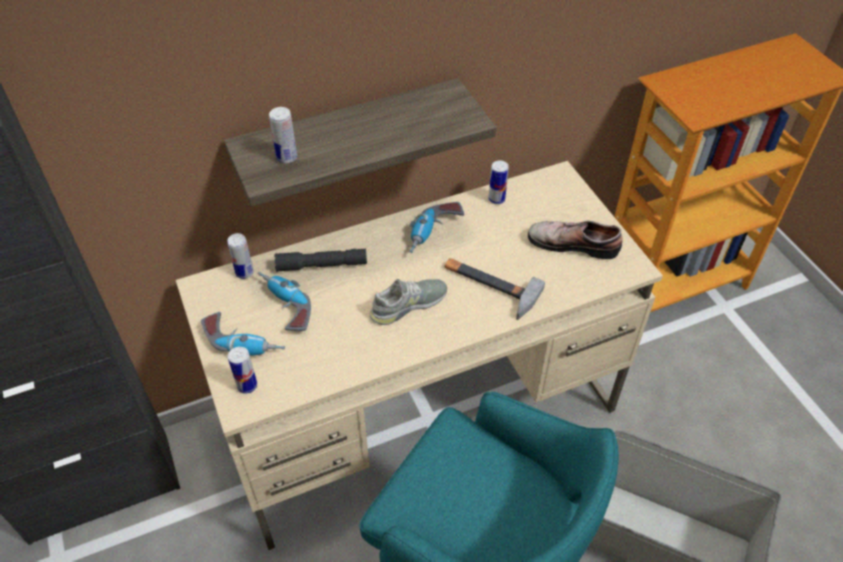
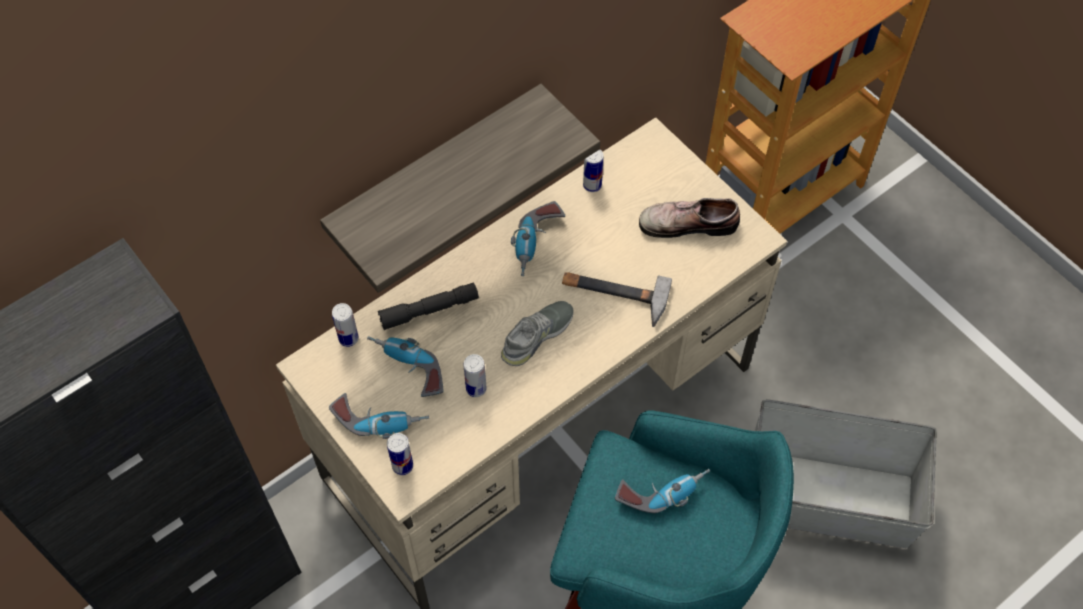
camera: 15 degrees left, 10 degrees up
(287, 157) = (397, 228): can -> can (476, 388)
(488, 471) = (662, 490): none -> power drill

